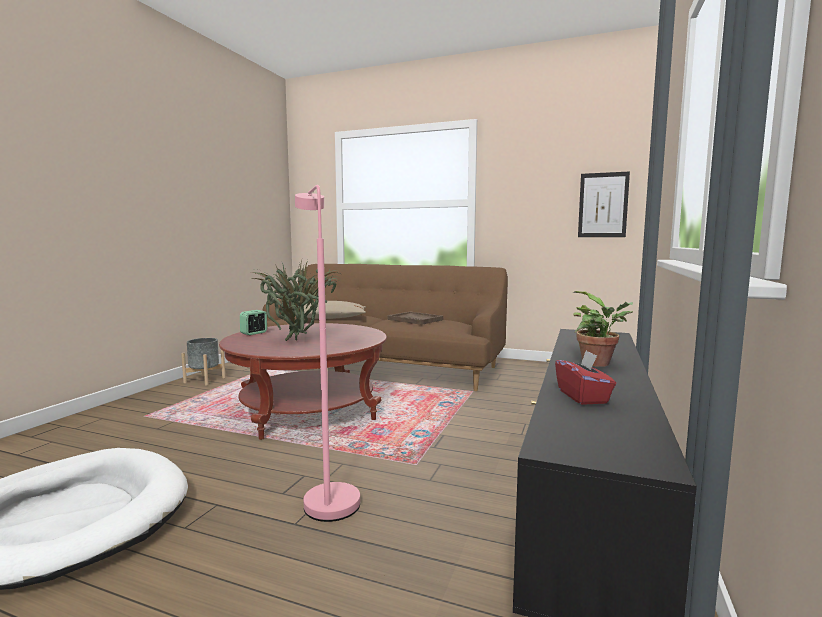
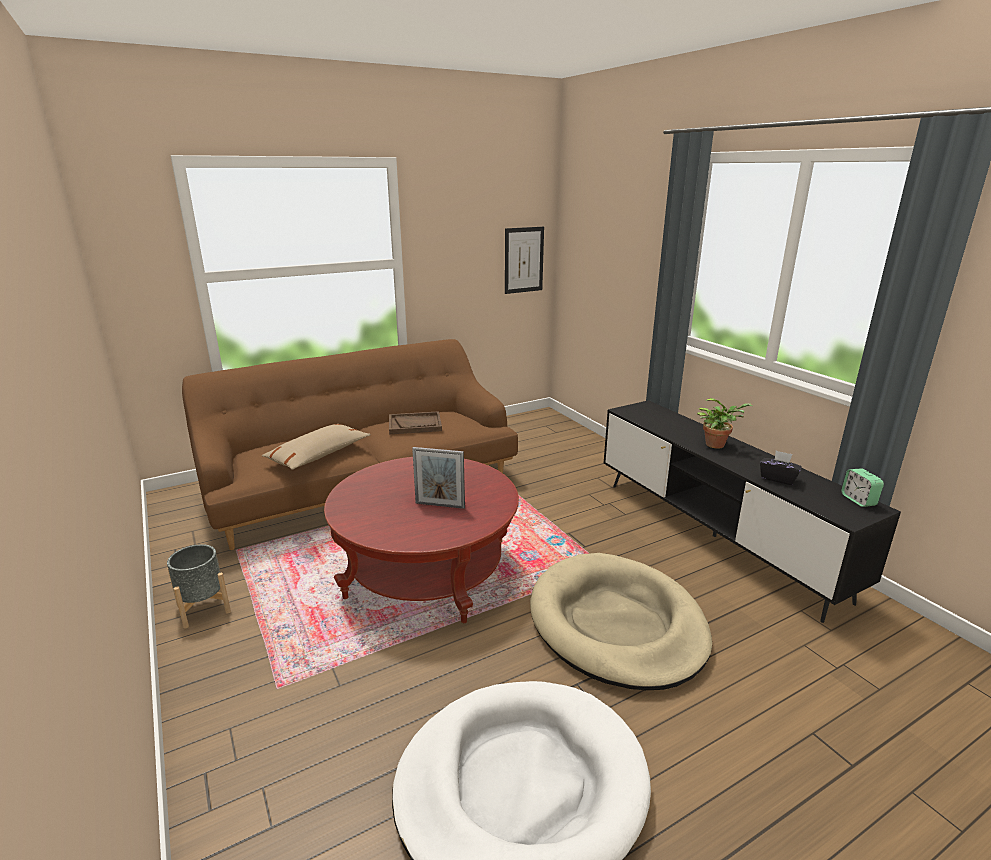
camera: 50 degrees left, 15 degrees up
(254, 333) = (355, 517): alarm clock -> alarm clock (858, 500)
(299, 341) = (440, 505): potted plant -> picture frame
(327, 497) = (617, 624): pink floor lamp -> beige dog bed
(583, 397) = (778, 478): red tissue box -> black tissue box

